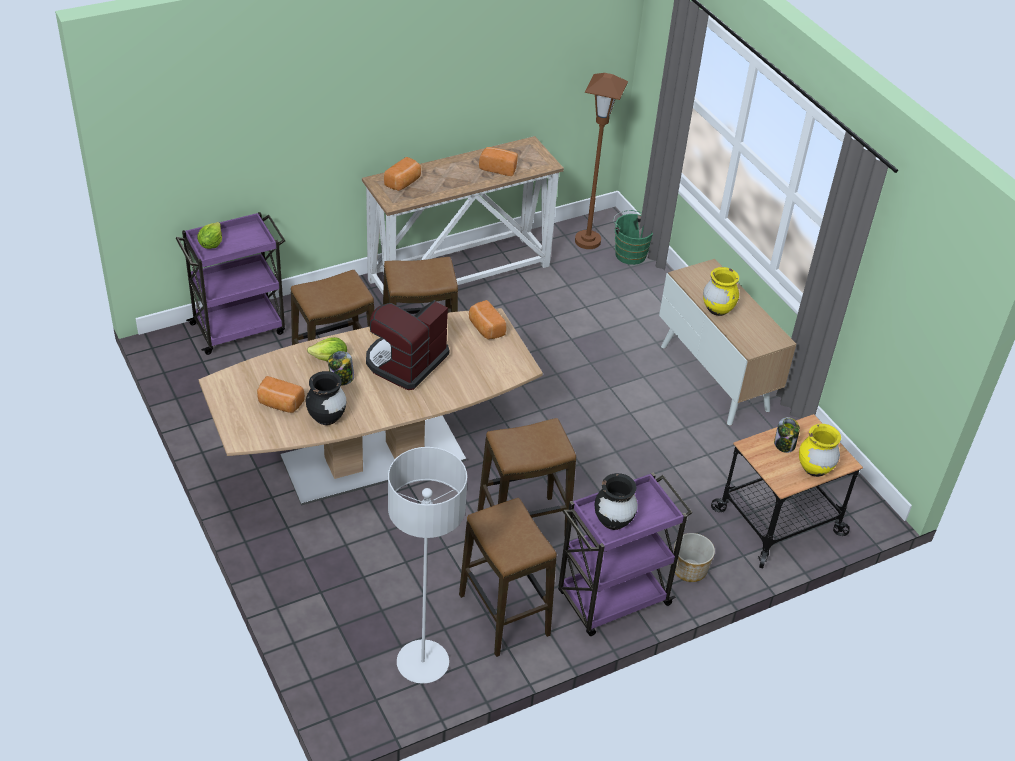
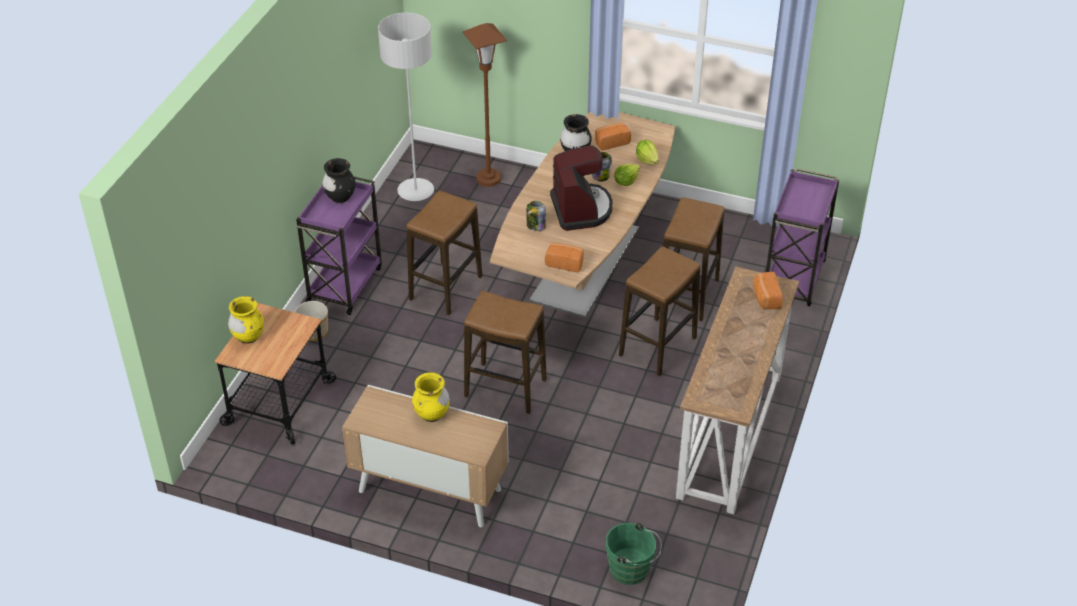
camera: 140 degrees right, 0 degrees up
(211, 244) = (813, 191): lettuce -> lettuce (647, 160)
(498, 168) = (725, 365): bread -> none
(504, 615) = (399, 237): stool -> stool (505, 388)
(587, 241) = (681, 554): brown floor lamp -> brown floor lamp (488, 179)
(784, 444) = (284, 340): jar -> jar (536, 225)

